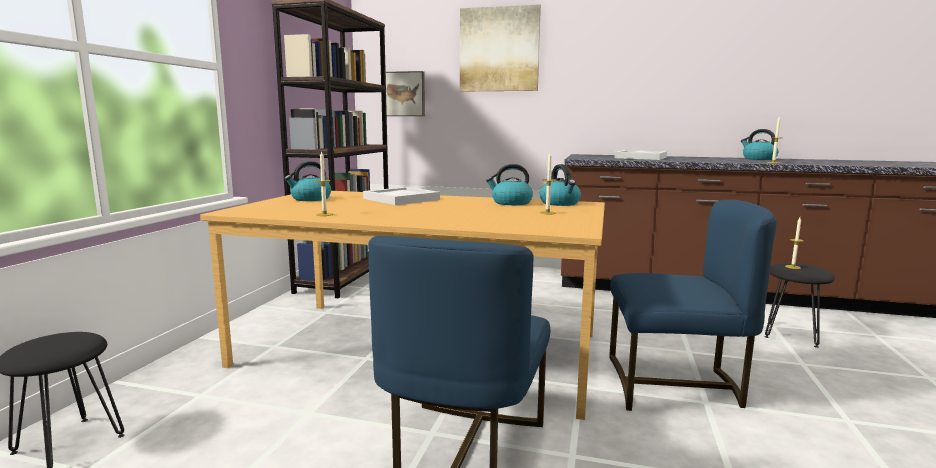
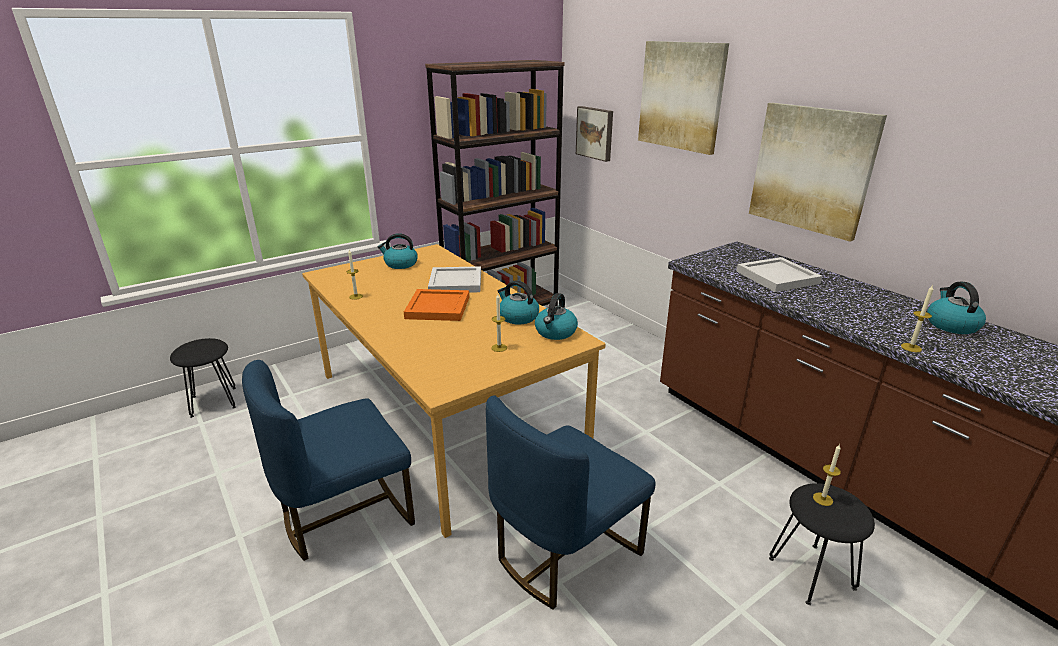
camera: 40 degrees right, 15 degrees up
(429, 208) = (437, 307): none -> orange tray
(625, 86) = (812, 169): none -> picture
(674, 385) = (563, 551): blue chair -> blue chair turned 90 degrees clockwise

